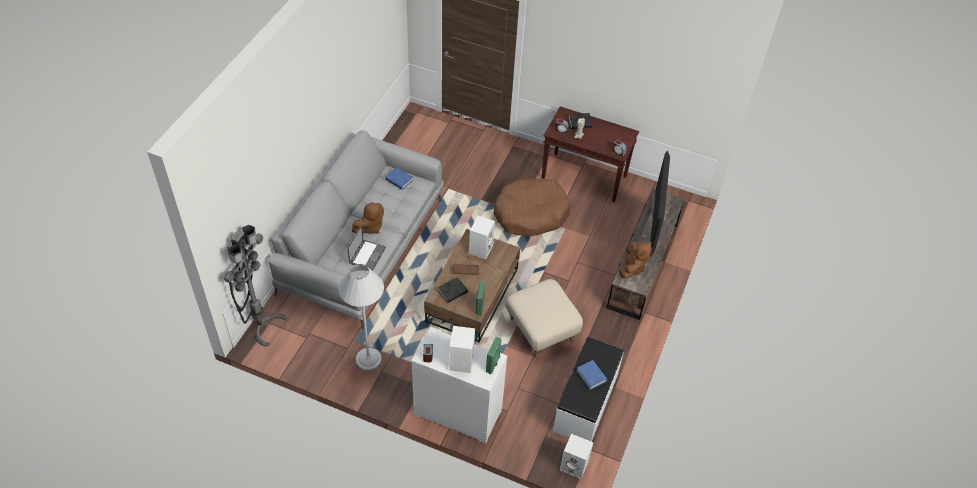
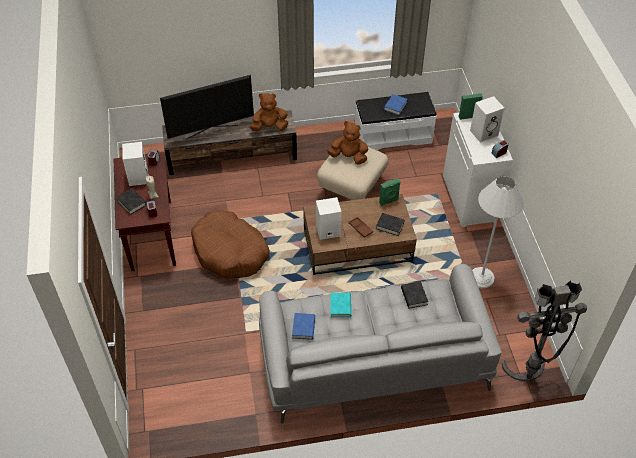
camera: 120 degrees left, 0 degrees up
(367, 255) = (414, 296): laptop -> black book
(370, 227) = (381, 315): brown plush toy -> brown plush toy (349, 157)
(398, 209) = (340, 306): none -> turquoise book
(574, 465) = (445, 122): white speaker -> white speaker (138, 176)

